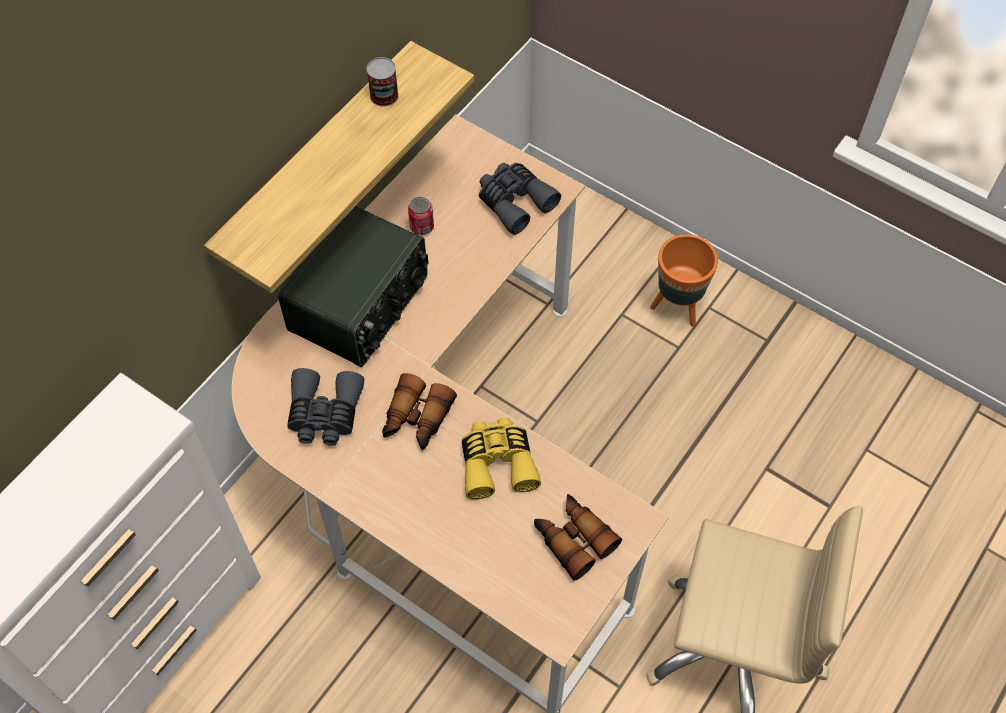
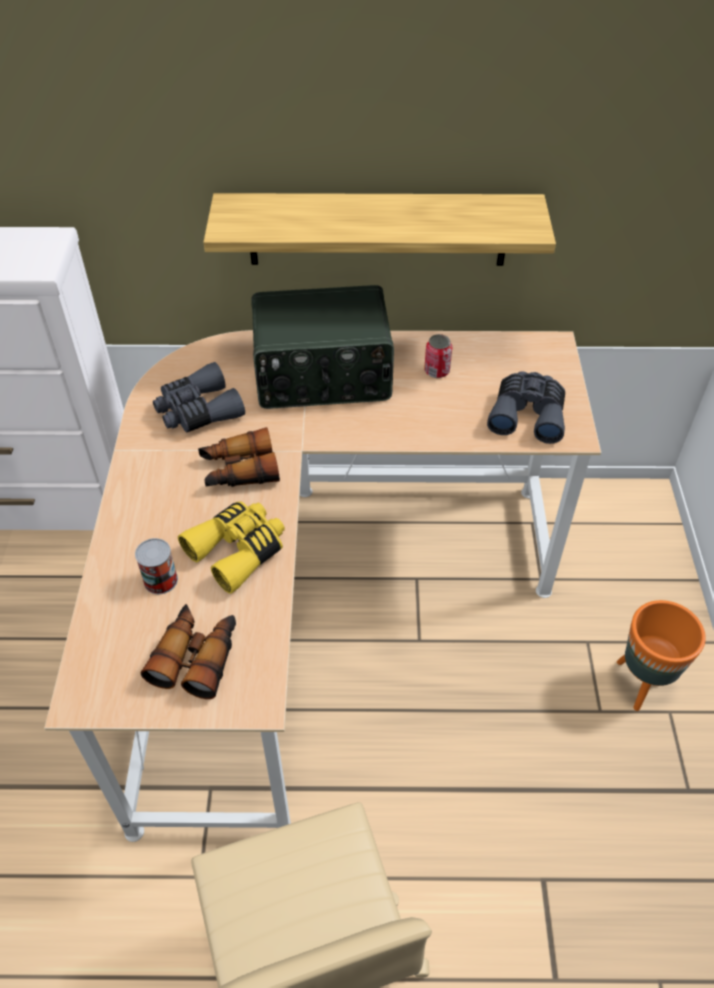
camera: 55 degrees right, 10 degrees down
(384, 95) = (467, 207): can -> can (160, 580)

